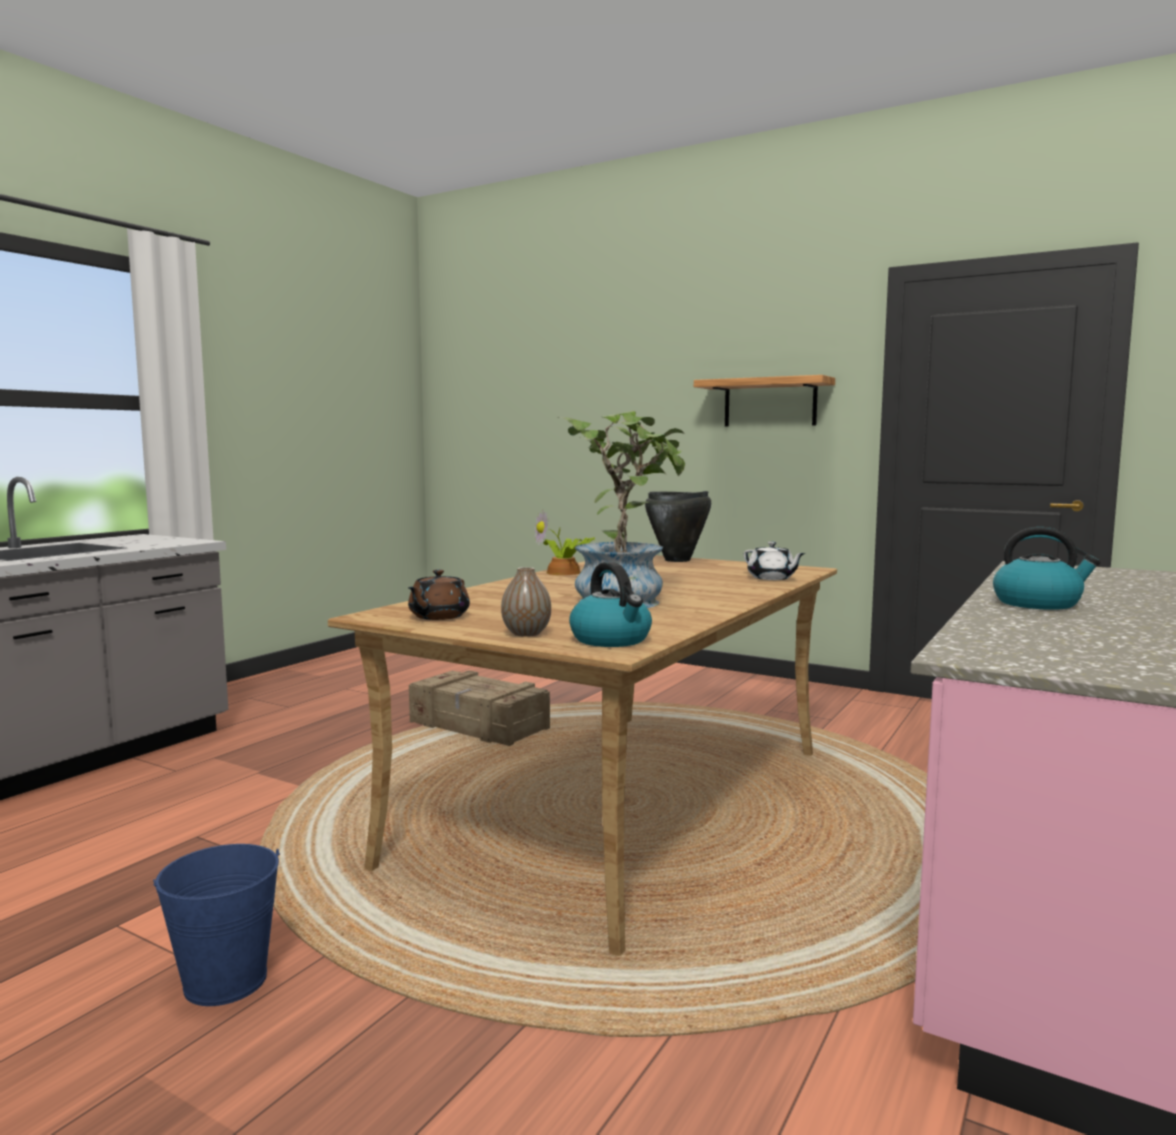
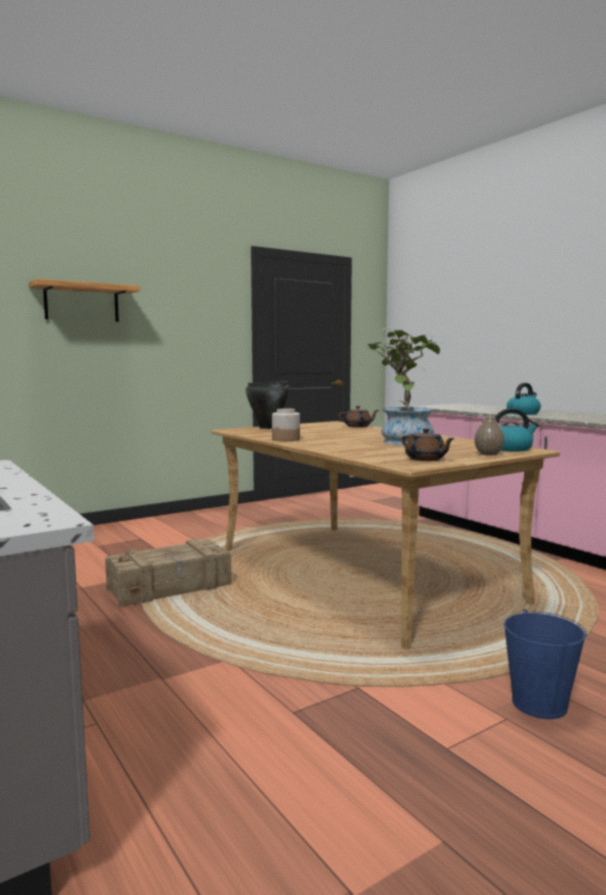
camera: 65 degrees left, 0 degrees up
(566, 572) = (286, 439): potted plant -> jar
(770, 403) = (187, 323): shelf -> shelf (81, 303)
(771, 578) = (358, 426): white teapot -> brown teapot

